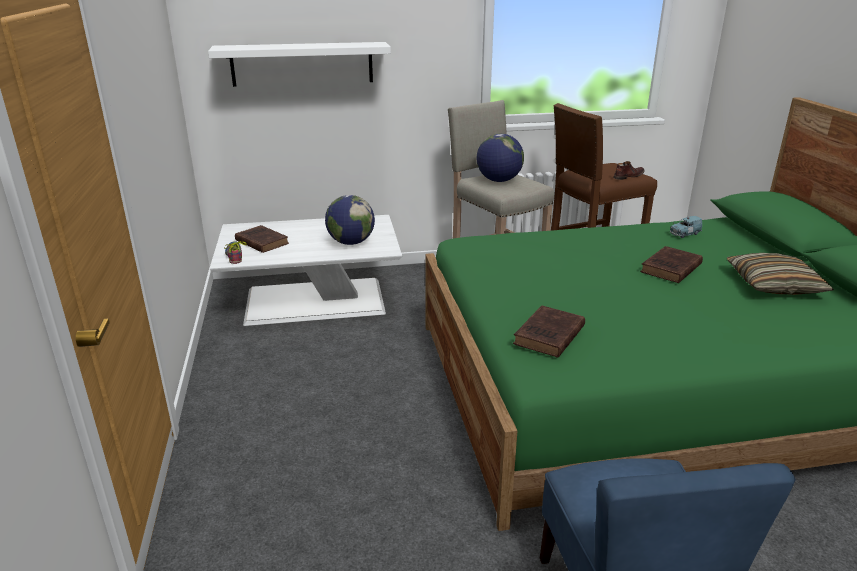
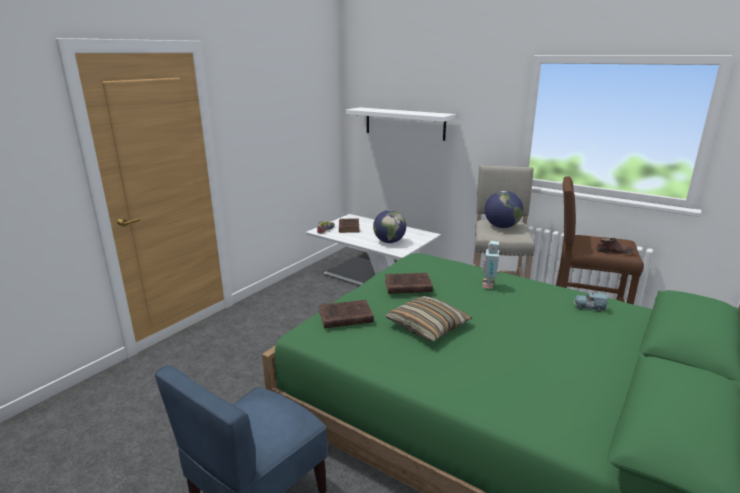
camera: 45 degrees right, 5 degrees down
(589, 244) = (489, 285): none -> toy robot
(670, 269) = (512, 321): brown book -> brown book (406, 286)
(774, 285) = (579, 367): pillow -> pillow (427, 326)

